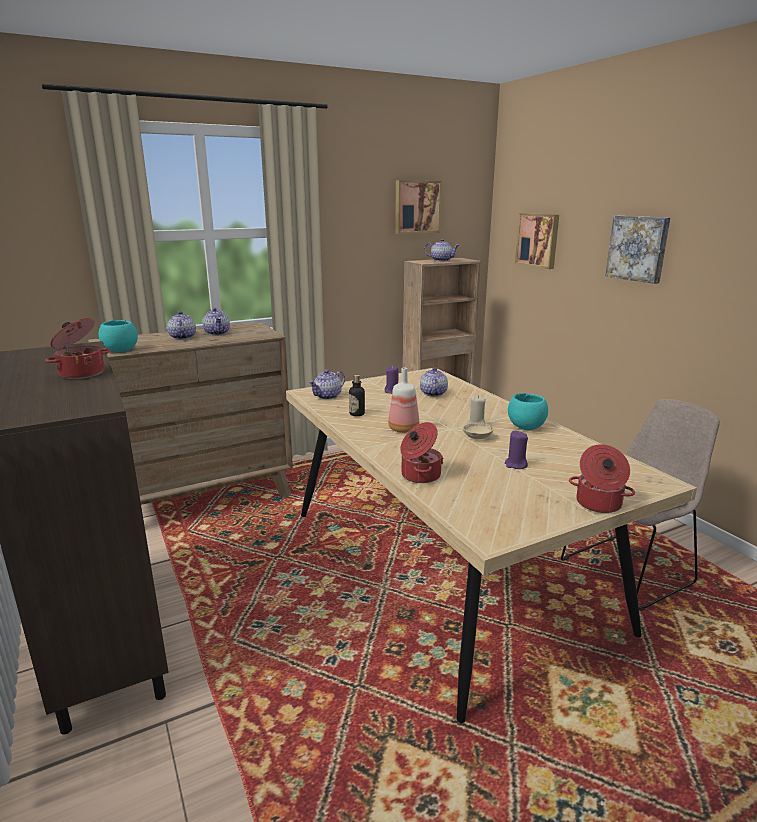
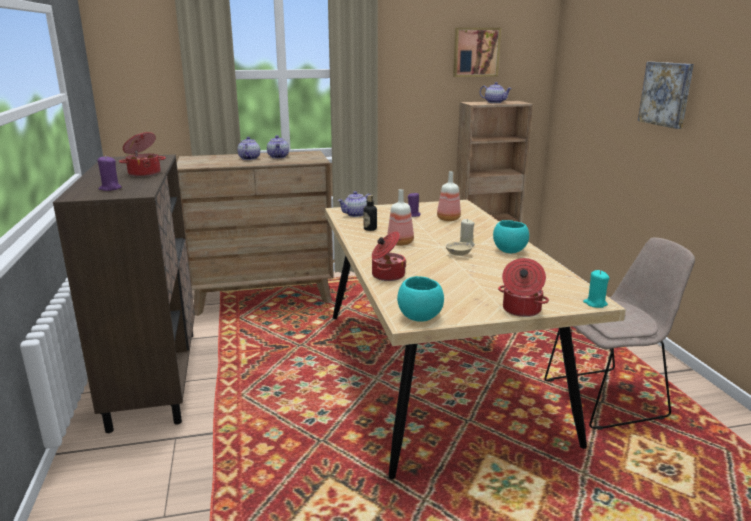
camera: 15 degrees right, 0 degrees up
(120, 350) = (196, 165): turquoise bowl -> turquoise bowl (419, 317)
(433, 393) = (447, 219): teapot -> bottle
(515, 465) = (474, 276): purple candle -> purple candle (110, 188)
(538, 240) = (589, 85): picture -> none
(663, 485) = (595, 303): none -> turquoise candle

